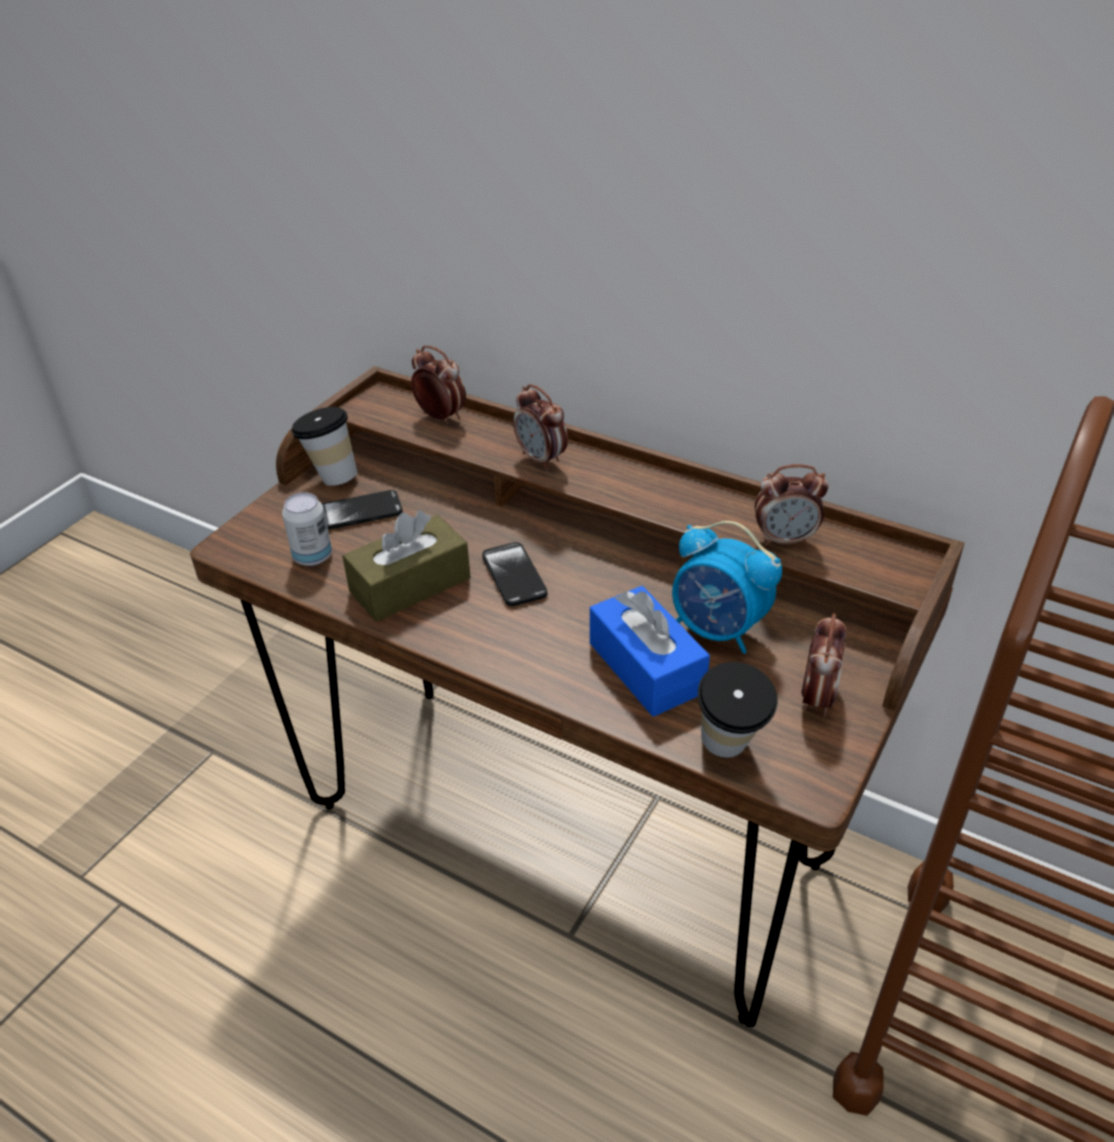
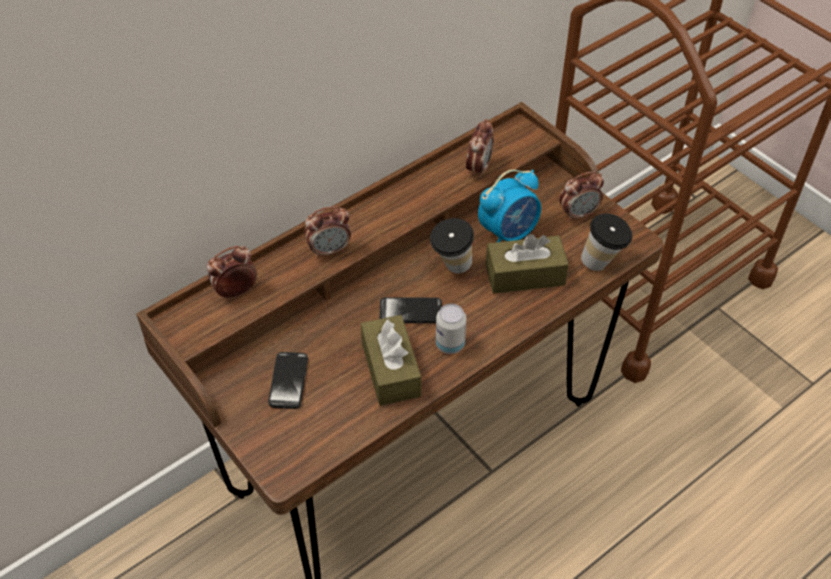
camera: 70 degrees left, 10 degrees up
(313, 557) = (328, 420): can -> can (450, 344)
(331, 476) = (229, 390): cup -> cup (451, 268)
(646, 667) = (525, 275): blue tissue box -> brown tissue box
(817, 698) = (578, 214): alarm clock -> alarm clock turned 120 degrees clockwise

